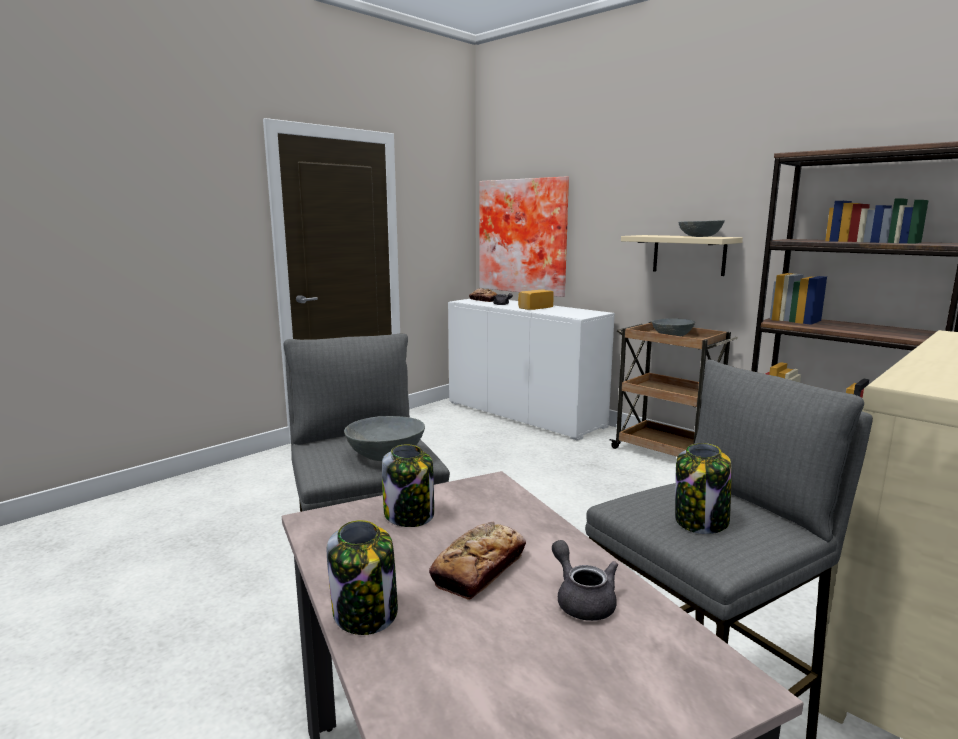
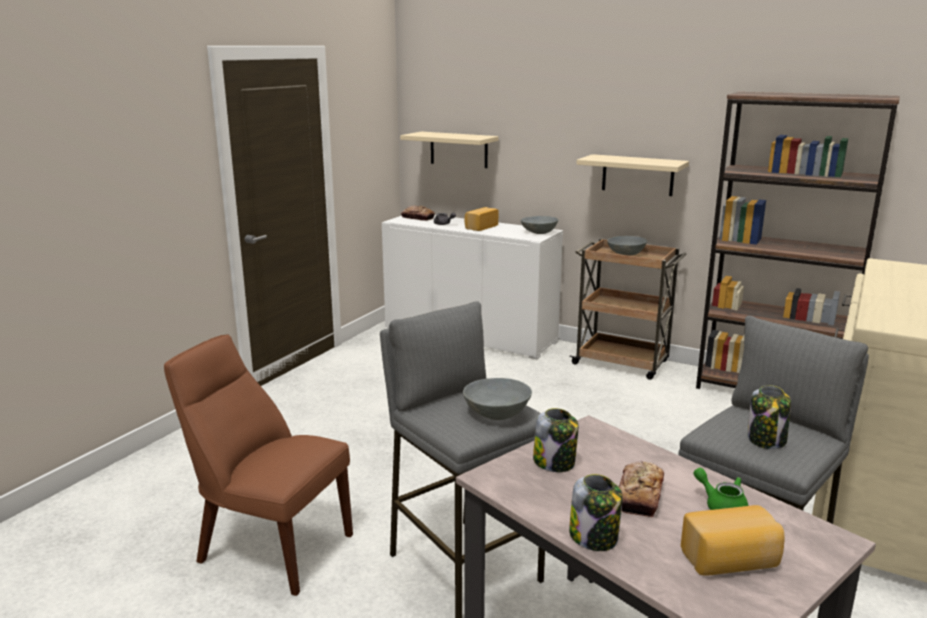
camera: 15 degrees left, 5 degrees up
(201, 581) = (270, 546): none -> brown chair
(524, 236) = (458, 149): picture -> beige shelf
(531, 685) = (731, 561): none -> bread
(582, 600) = (721, 506): grey teapot -> green teapot
(700, 236) = (652, 161): grey bowl -> grey bowl (539, 232)

